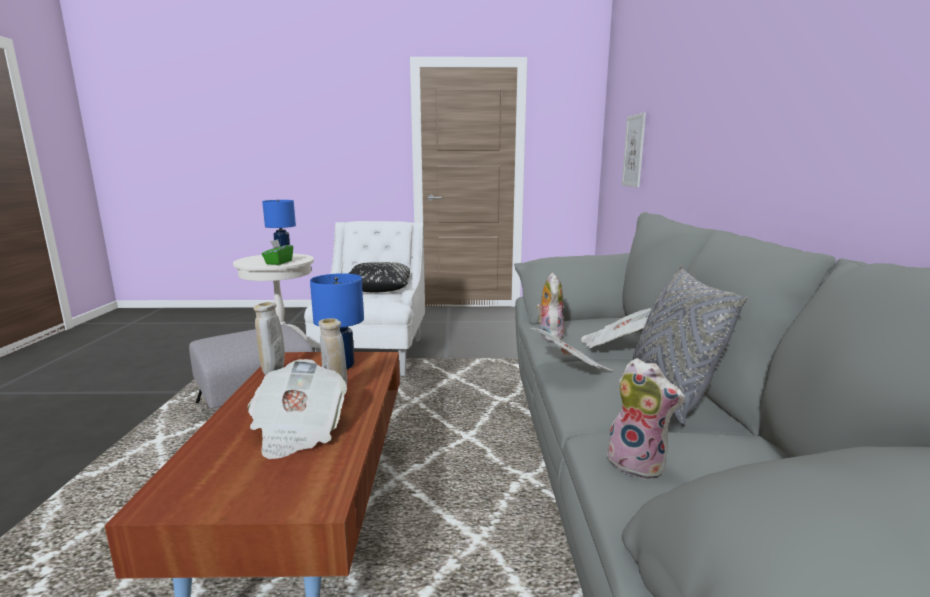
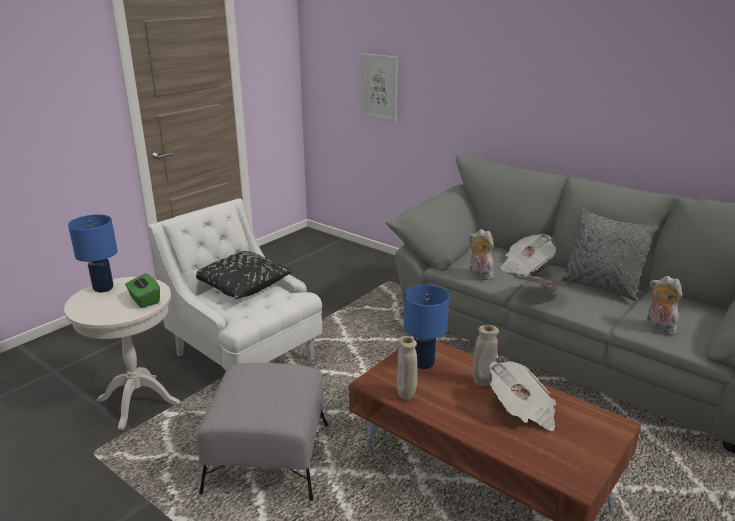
camera: 50 degrees left, 10 degrees up
(638, 464) = (658, 328): plush toy -> plush toy turned 120 degrees counterclockwise

